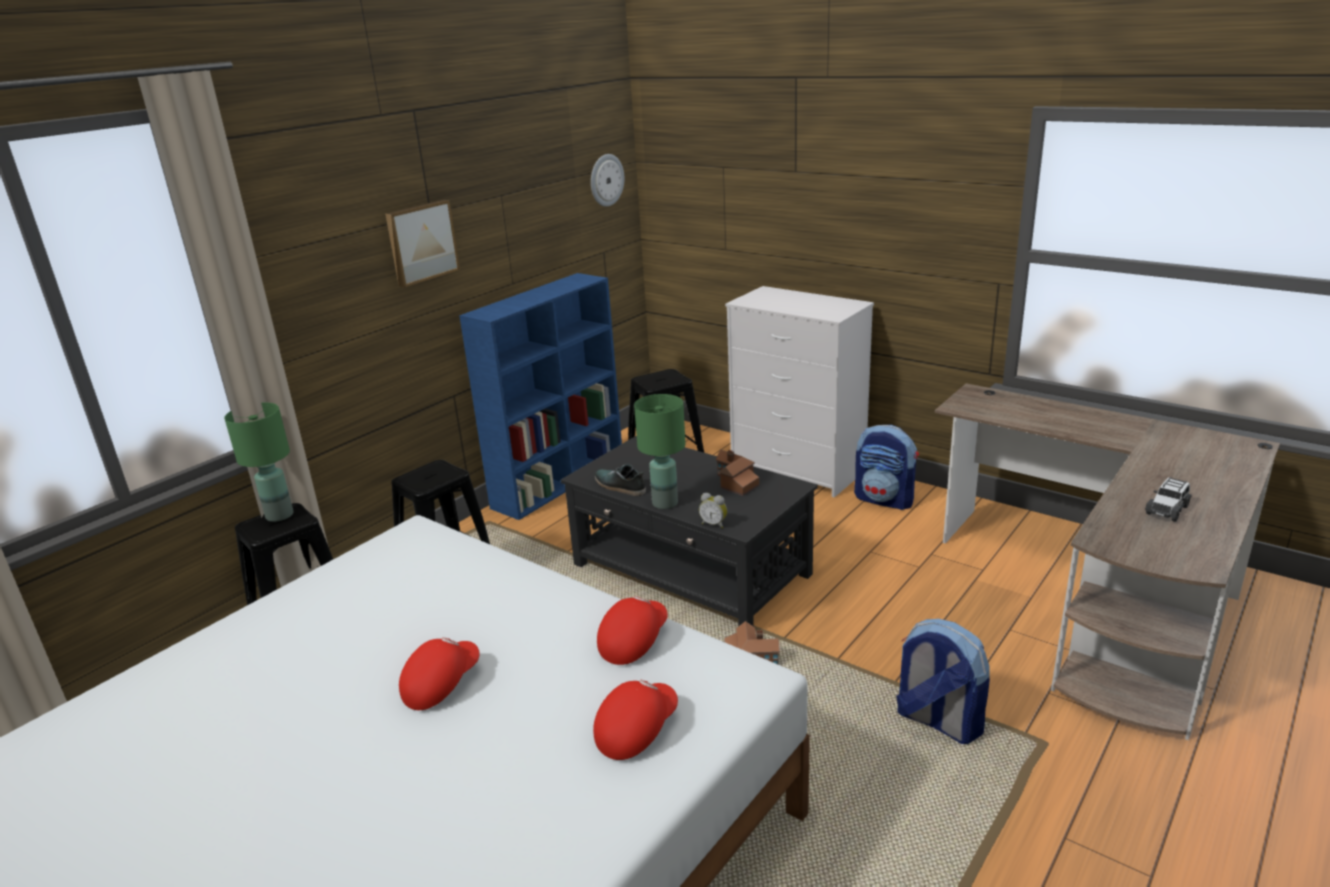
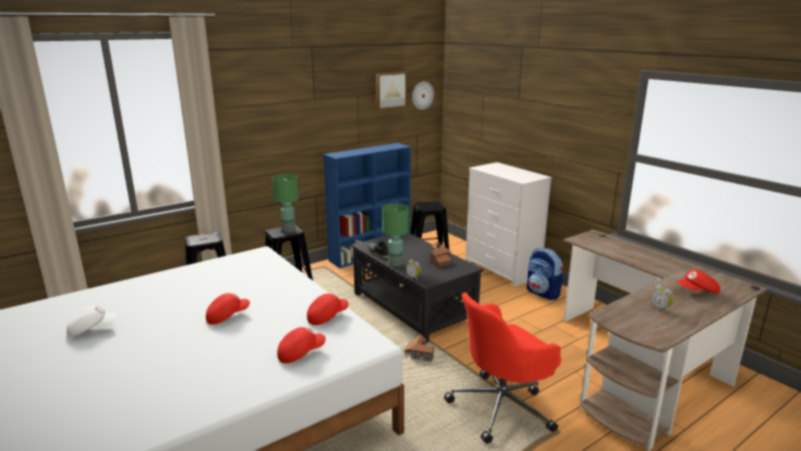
camera: 15 degrees right, 5 degrees down
(168, 783) = (92, 330): none -> white cap
(278, 515) = (206, 236): green table lamp -> green table lamp (288, 230)
(421, 242) = (306, 113): picture -> picture (390, 90)
(937, 721) = (502, 407): backpack -> red office chair
(1167, 509) = (661, 308): toy car -> alarm clock
(1195, 468) = (697, 292): none -> red cap

